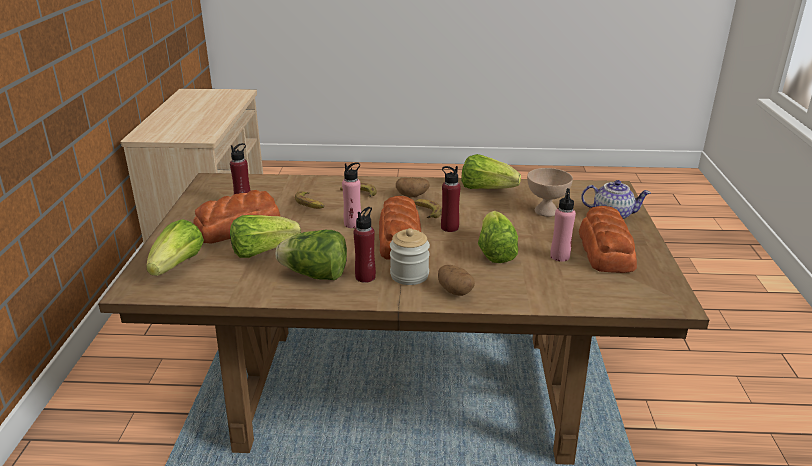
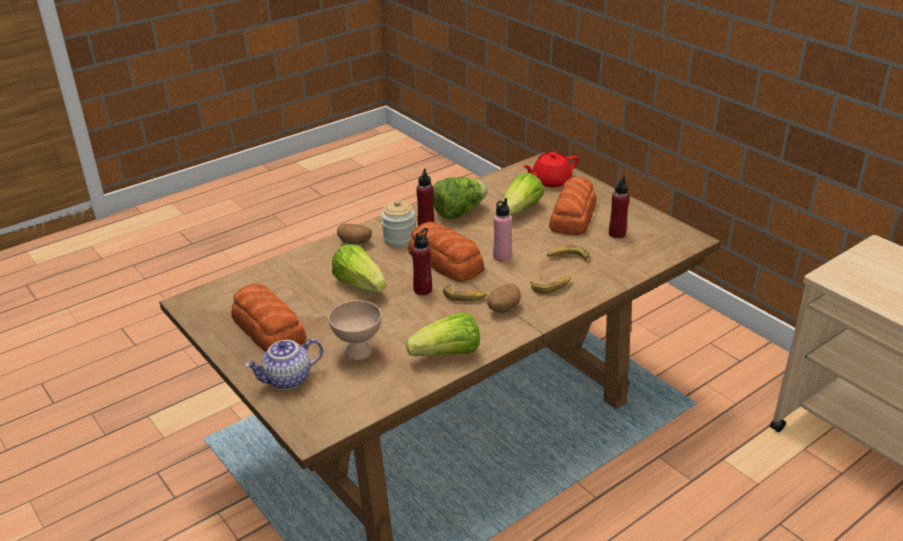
camera: 140 degrees right, 5 degrees up
(178, 265) = (550, 181): lettuce -> red teapot
(560, 256) = (304, 304): pink bottle -> none

